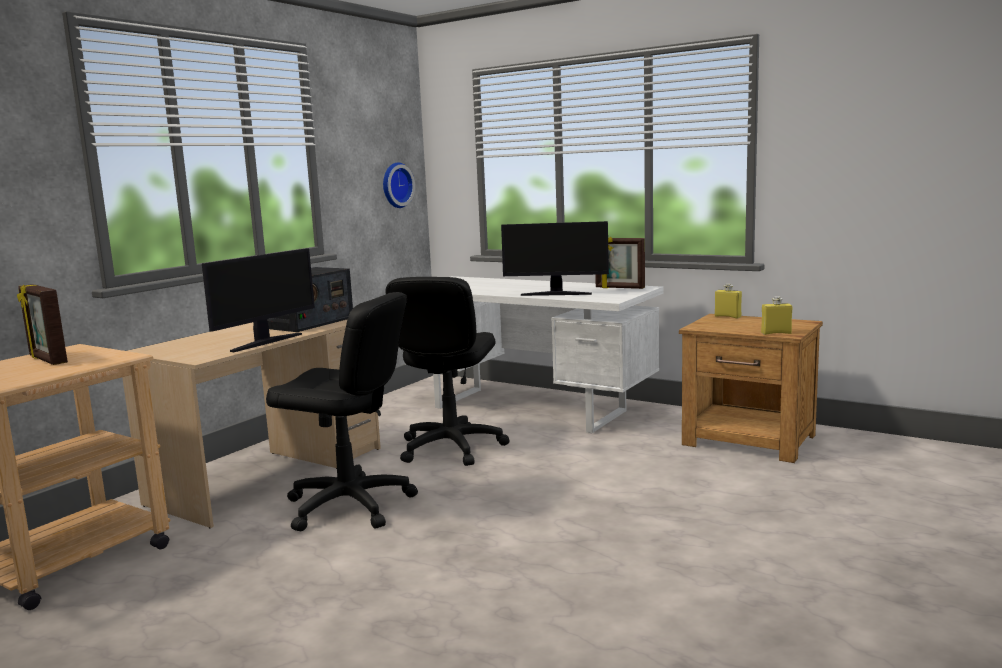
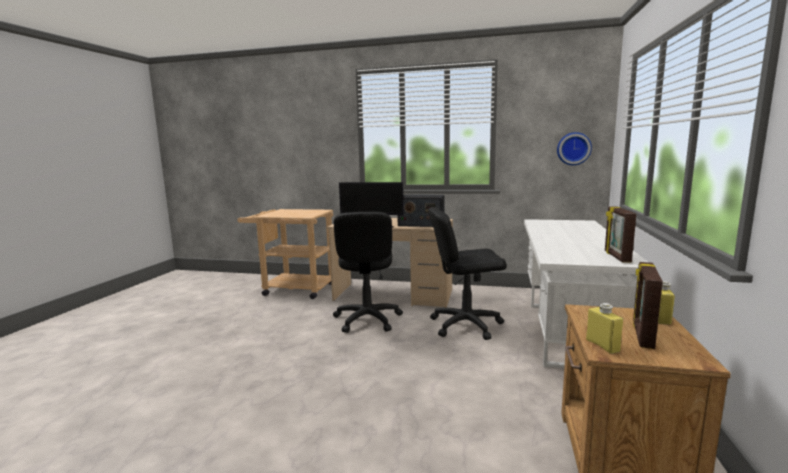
camera: 70 degrees right, 0 degrees up
(47, 360) = (302, 212): picture frame -> picture frame (642, 335)
(556, 294) = (556, 246): monitor -> none

